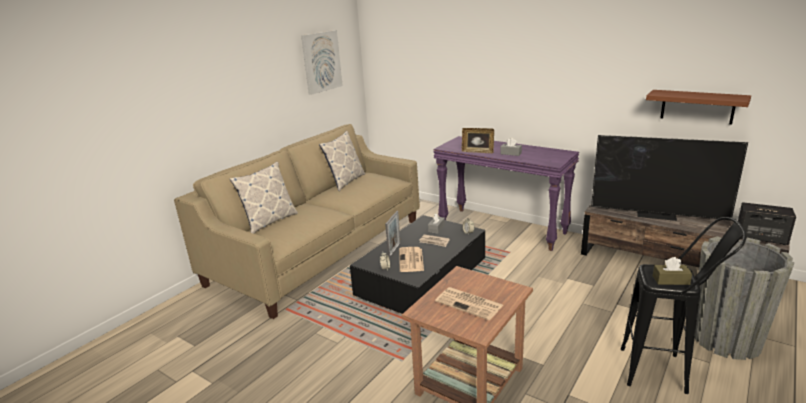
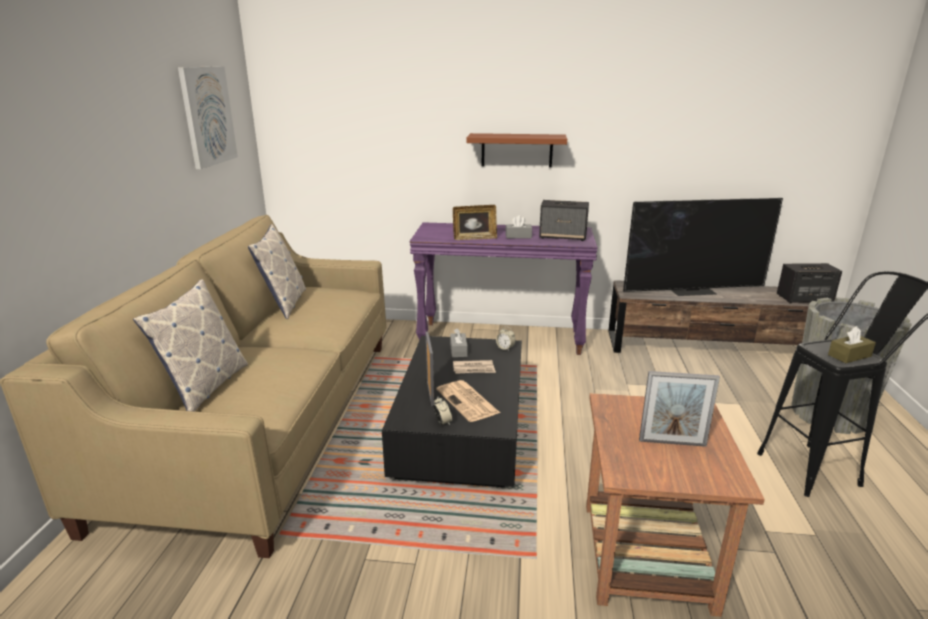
camera: 30 degrees left, 0 degrees up
(470, 303) = (672, 443): newspaper -> picture frame
(544, 157) = (563, 237): none -> speaker
(697, 106) = (726, 162): brown shelf -> brown shelf (516, 150)

